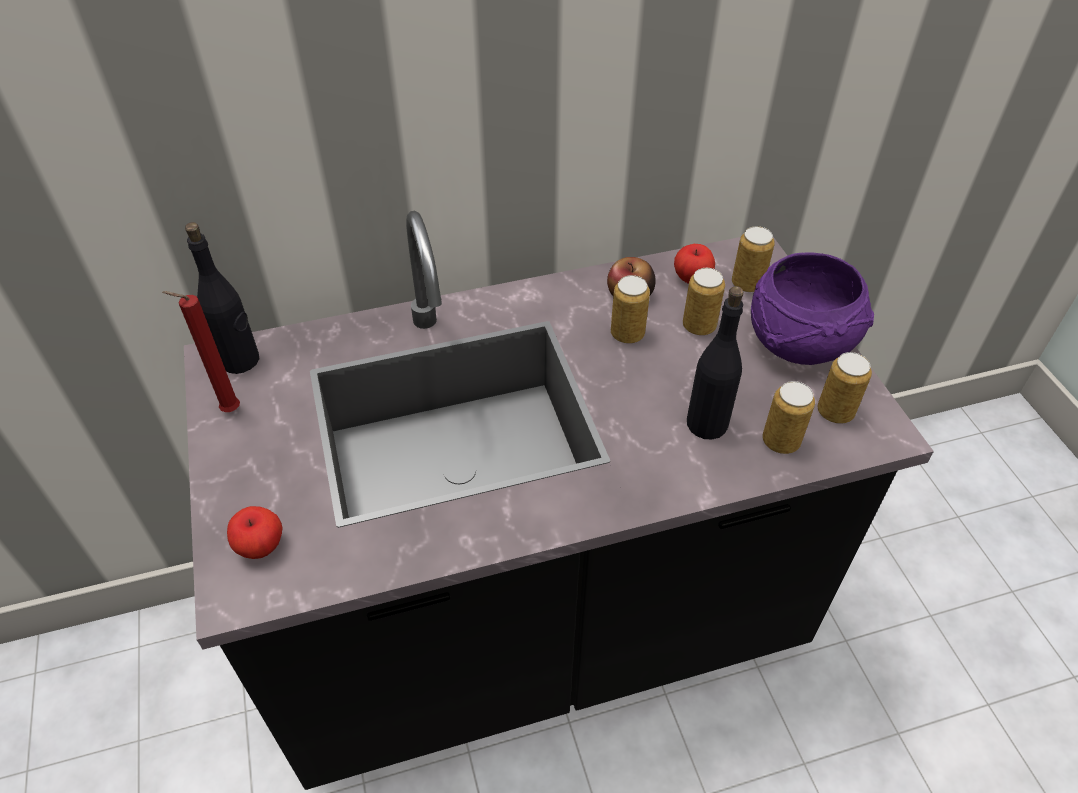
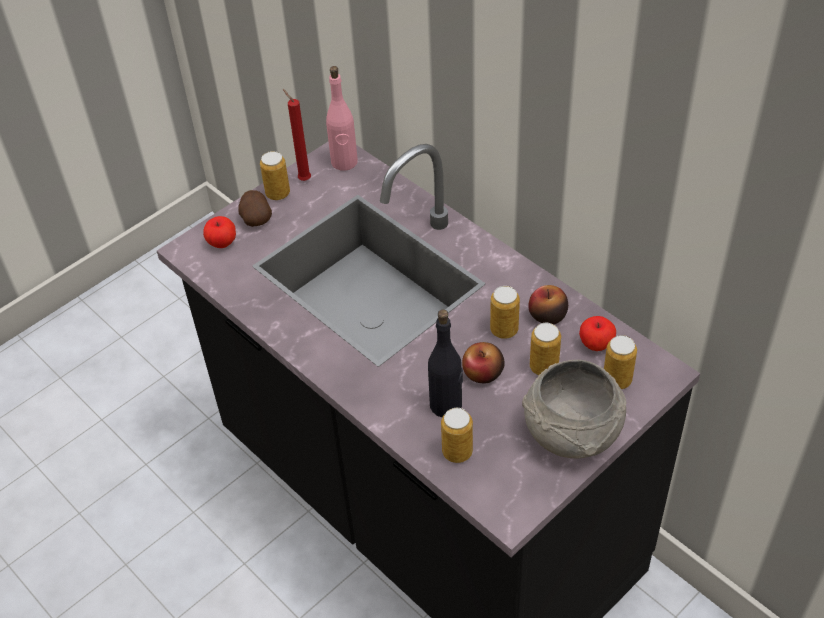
camera: 65 degrees right, 0 degrees up
(240, 360) = (344, 162): black bottle -> pink bottle
(250, 489) = (256, 218): none -> potato
(678, 375) = (483, 373): none -> apple
(801, 342) = (572, 434): purple bowl -> grey bowl
(835, 412) = (510, 476): can -> can (278, 193)

